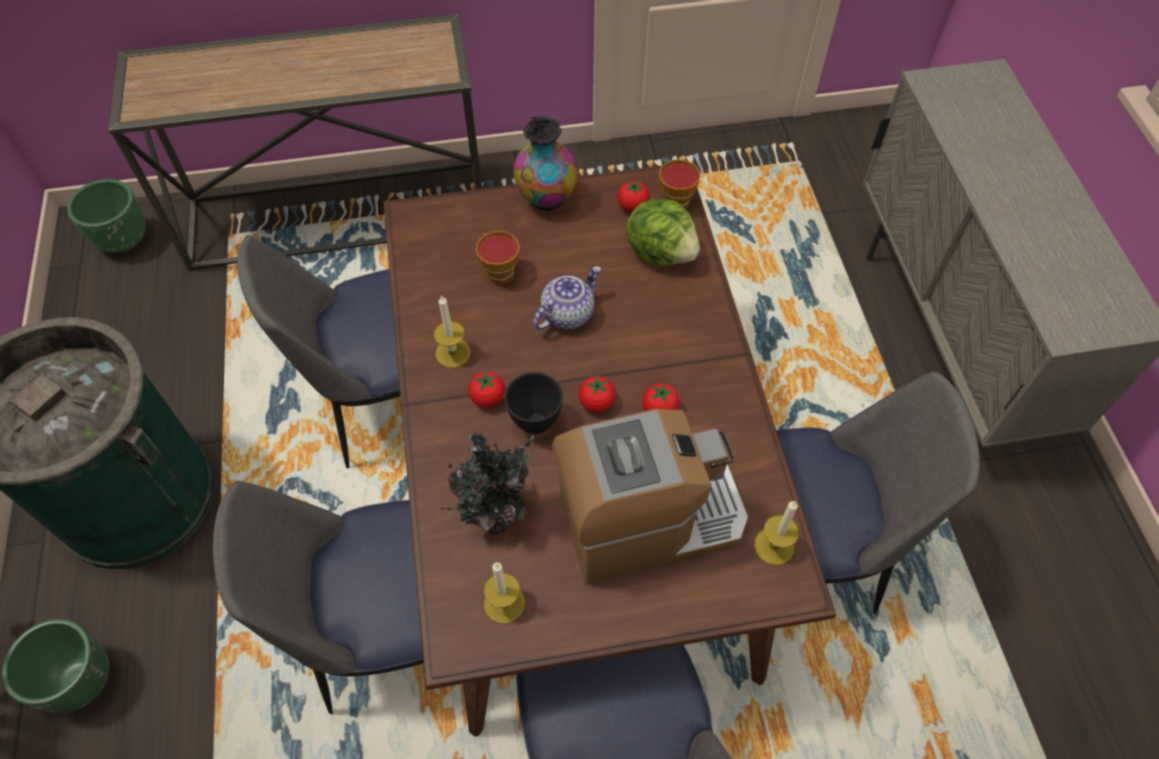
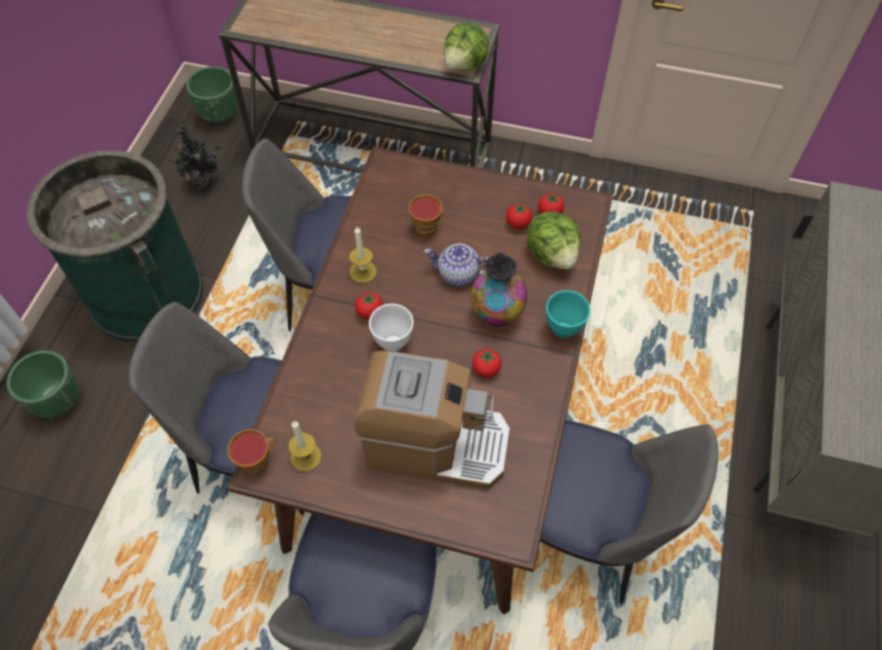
camera: 25 degrees right, 0 degrees up
(443, 71) = (465, 64): none -> lettuce
(495, 512) = (333, 393): potted plant -> potted plant (204, 183)
(534, 424) = (392, 343): black bowl -> white bowl
(546, 199) = (488, 185): vase -> vase (496, 314)
(567, 313) = (457, 274): teapot -> teapot turned 150 degrees counterclockwise
(596, 402) = (443, 346): tomato -> tomato (518, 223)
(677, 199) = (587, 219): cup -> cup (258, 460)
(719, 330) = (563, 329): none -> turquoise bowl
(774, 546) = (515, 501): candle -> none

